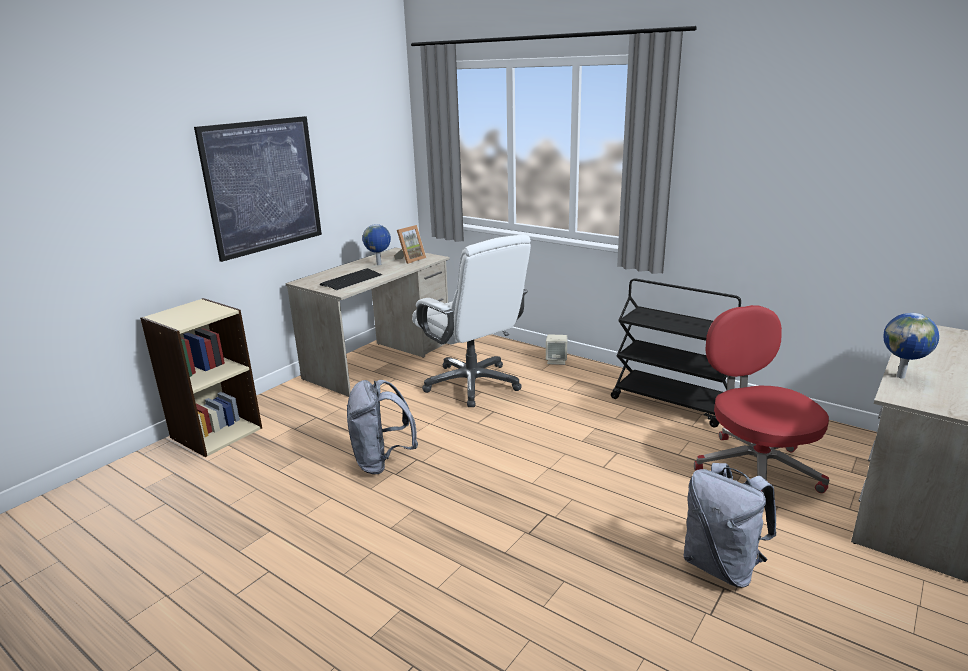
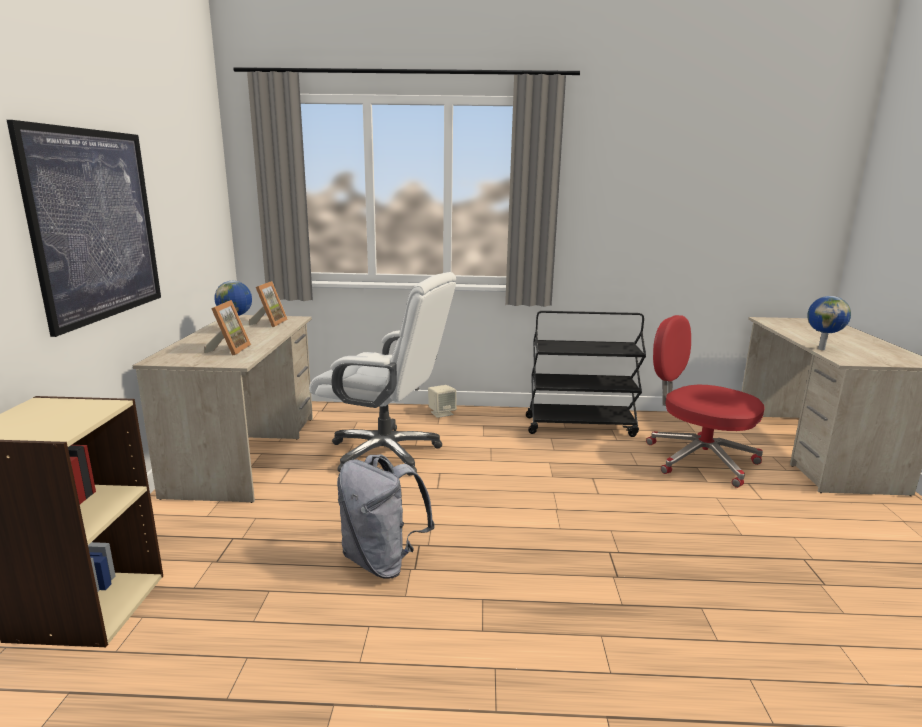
camera: 35 degrees left, 5 degrees down
(351, 280) = (229, 350): keyboard -> picture frame
(721, 566) = (780, 542): grey backpack -> none

